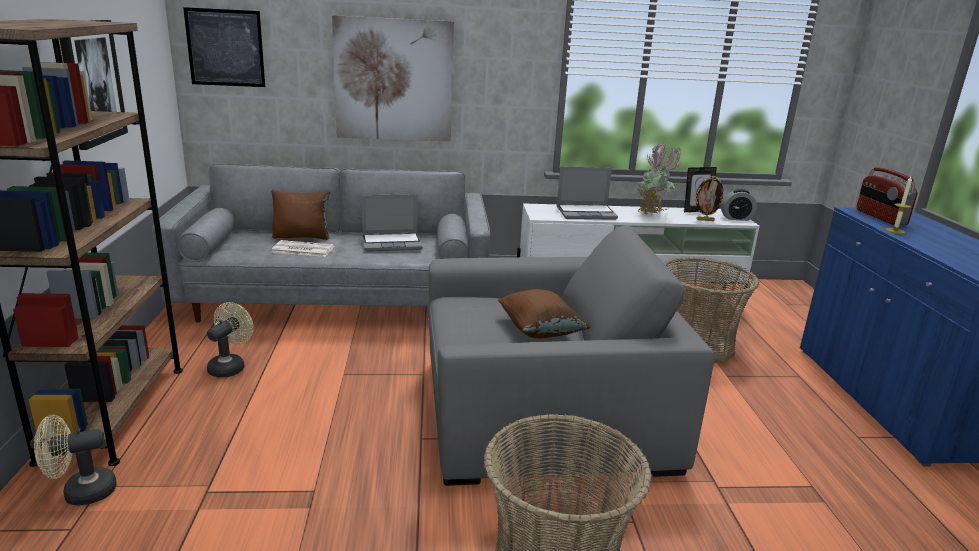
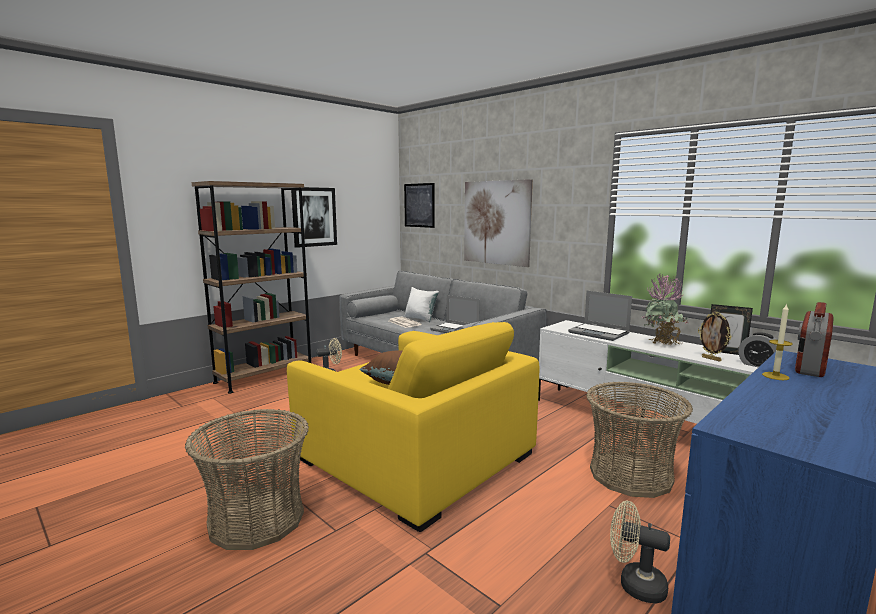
camera: 50 degrees right, 10 degrees down
(81, 493) = (205, 397): beige fan -> beige fan (634, 584)
(302, 236) = (420, 318): brown pillow -> white pillow
(542, 414) = (414, 456): grey armchair -> yellow armchair

